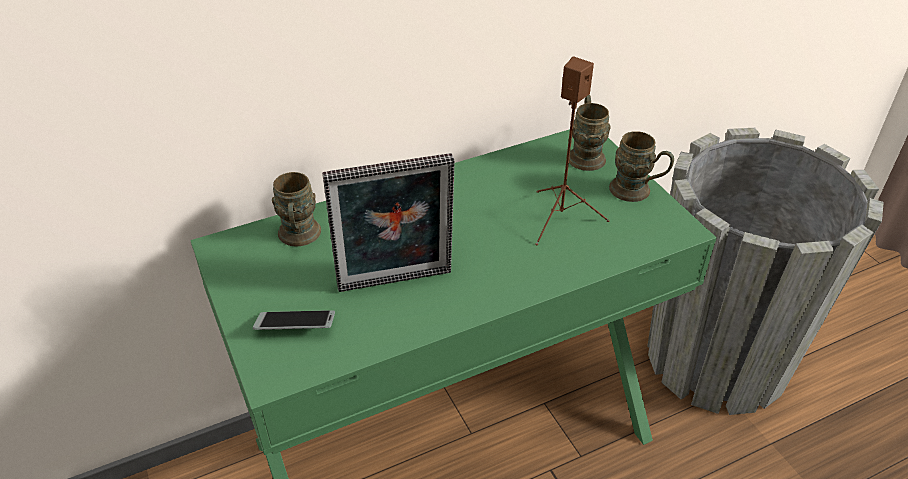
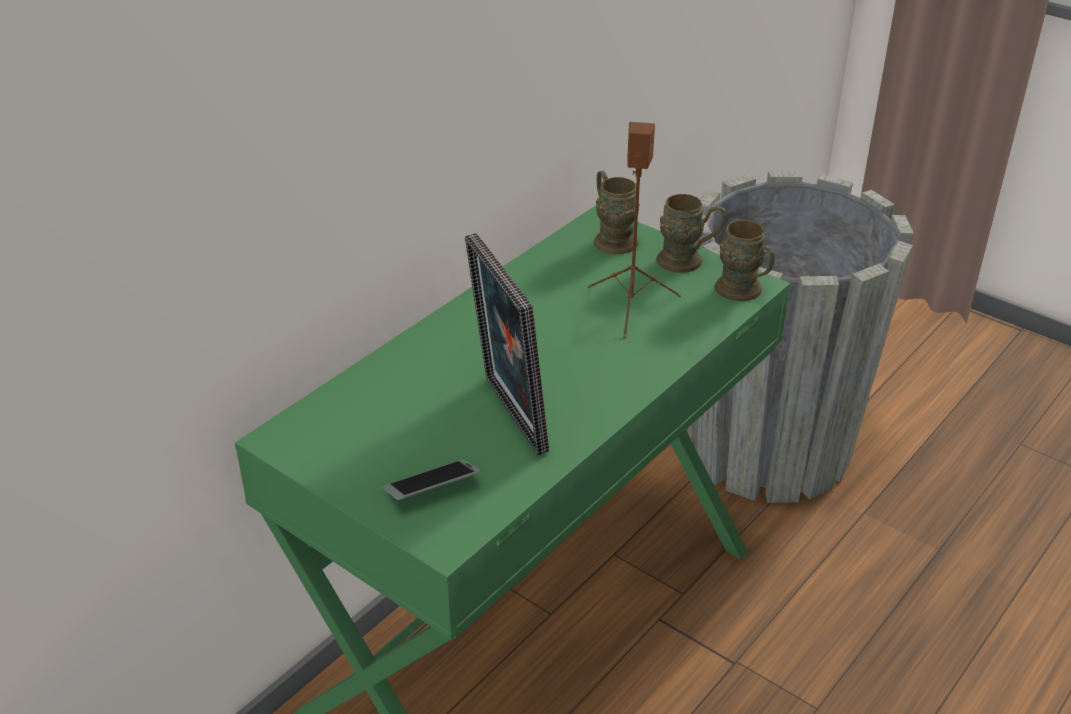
camera: 25 degrees left, 5 degrees down
(299, 237) = (364, 403): brown mug -> brown mug (744, 292)
(396, 284) = (508, 416): picture frame -> picture frame turned 105 degrees clockwise

